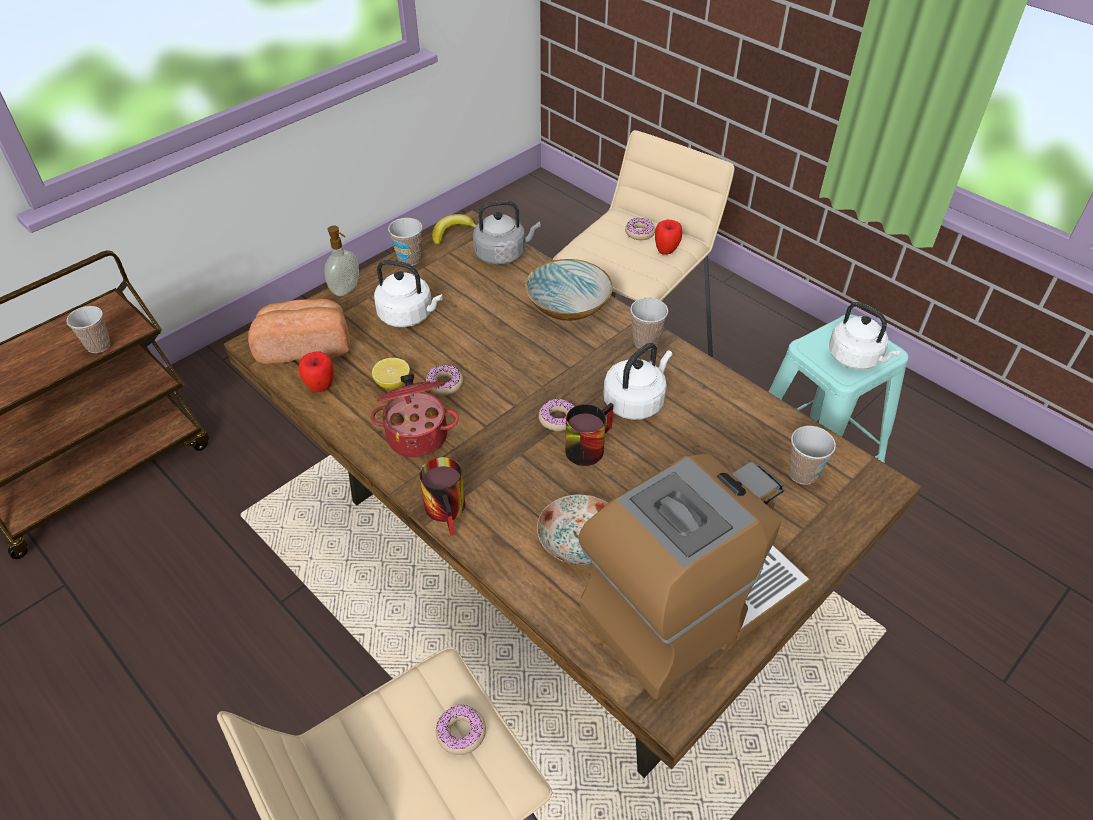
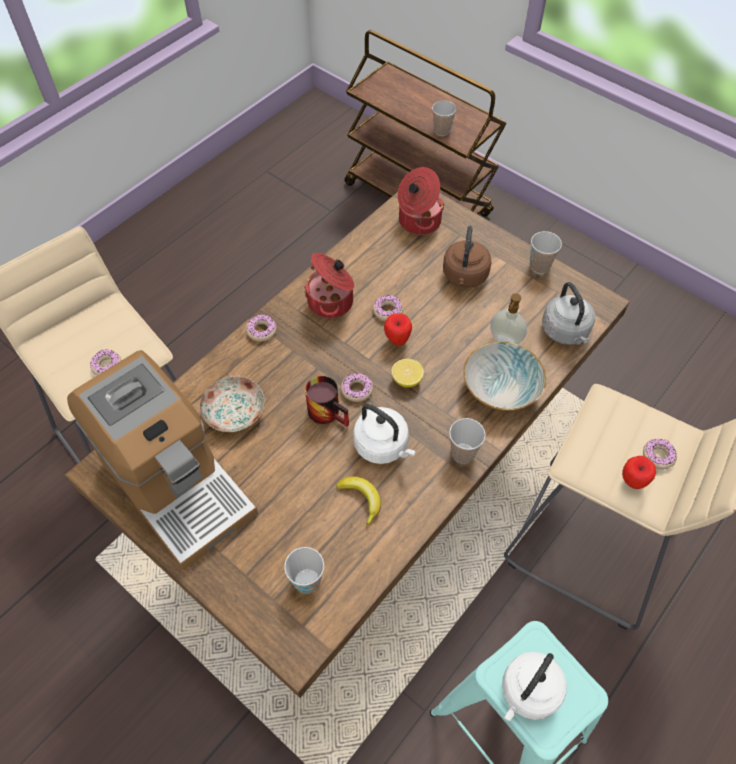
camera: 85 degrees right, 10 degrees up
(305, 345) = (418, 221): bread -> cooking pot
(321, 388) = (374, 239): apple -> apple (397, 340)
(346, 290) = (489, 233): soap dispenser -> soap dispenser (504, 341)
(392, 383) = (384, 279): lemon -> lemon (407, 380)
(408, 316) = (464, 277): white kettle -> brown kettle
(450, 510) = (261, 331): mug -> donut
(453, 233) = (587, 291): banana -> banana (361, 499)

